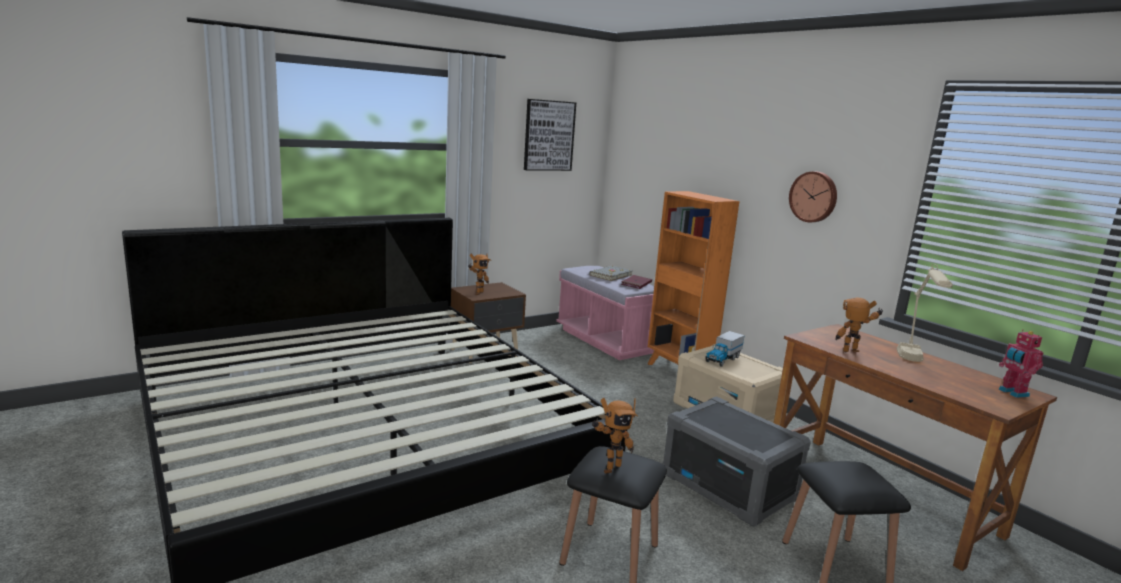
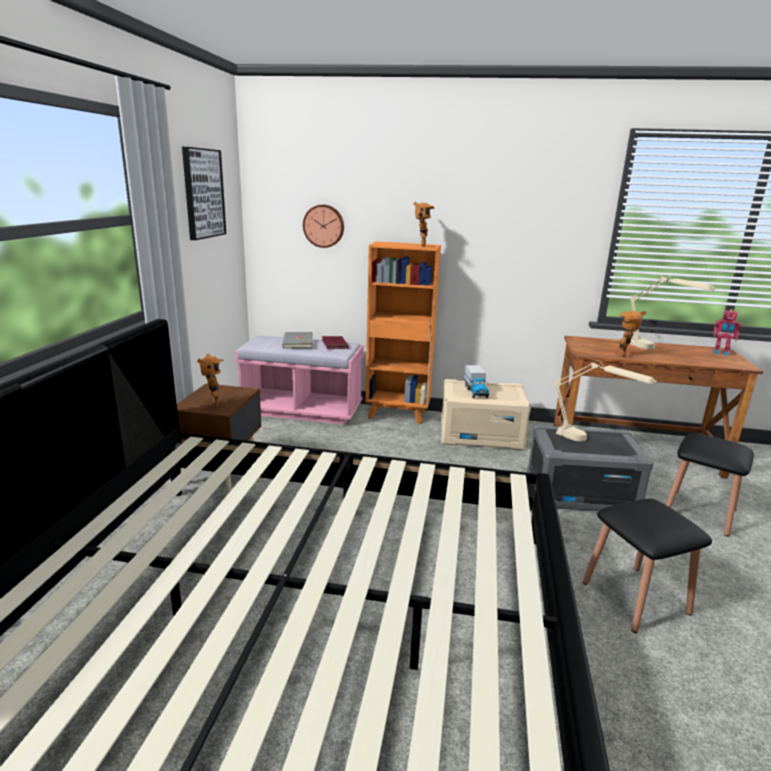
camera: 45 degrees left, 5 degrees up
(610, 467) = (661, 523): toy robot -> toy robot (421, 246)
(735, 425) = (589, 442): none -> beige table lamp
(814, 197) = (518, 233): wall clock -> wall clock (324, 226)

